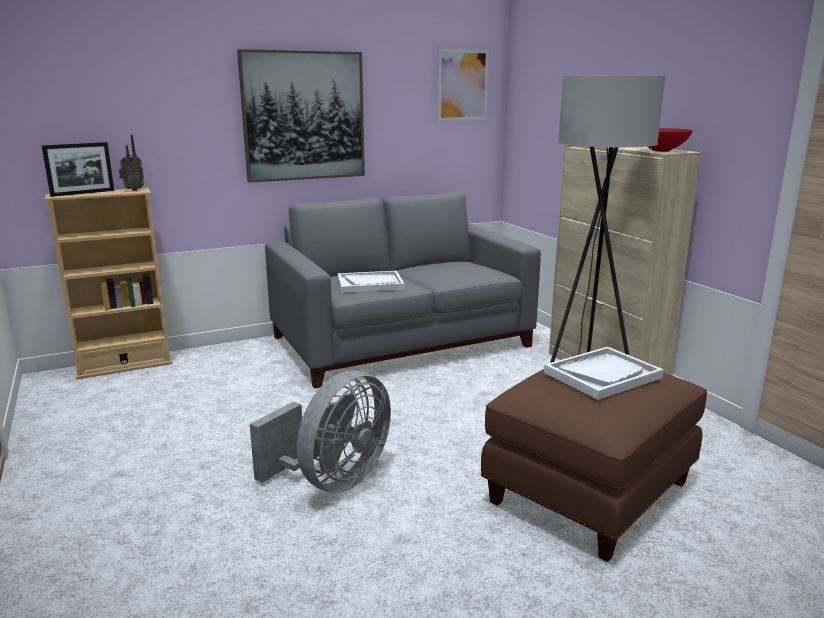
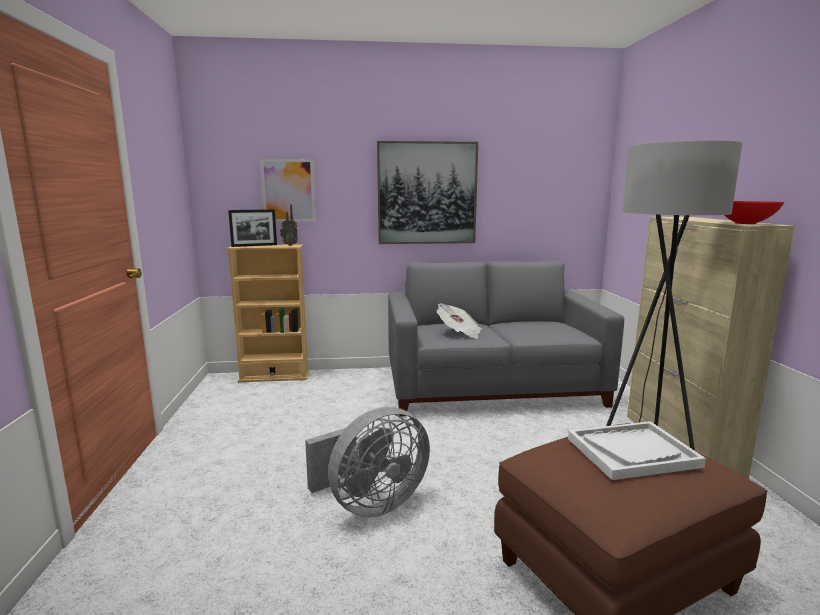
camera: 20 degrees right, 5 degrees down
(370, 284) = (459, 333): white tray -> newspaper
(462, 85) = (570, 169): picture -> picture (288, 190)

